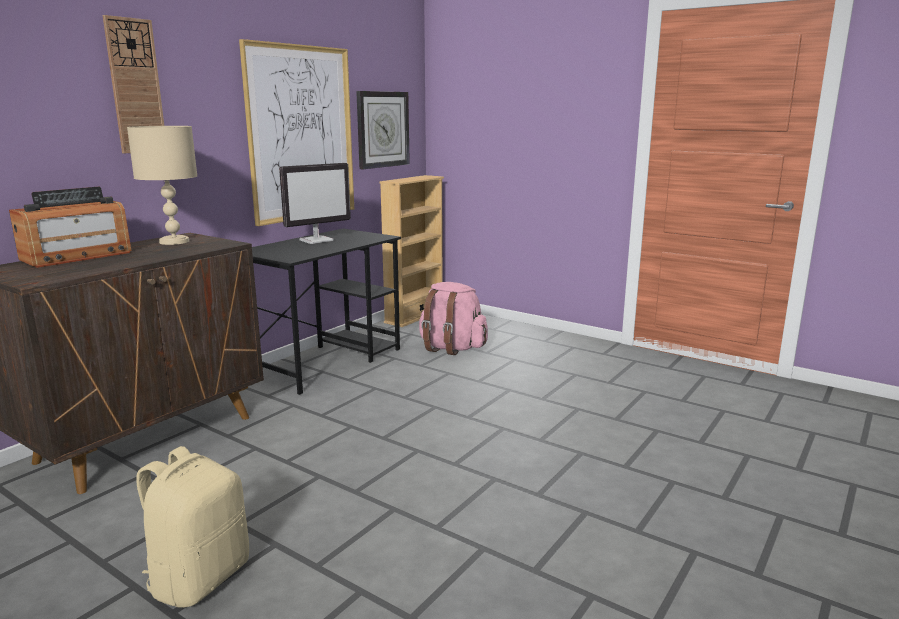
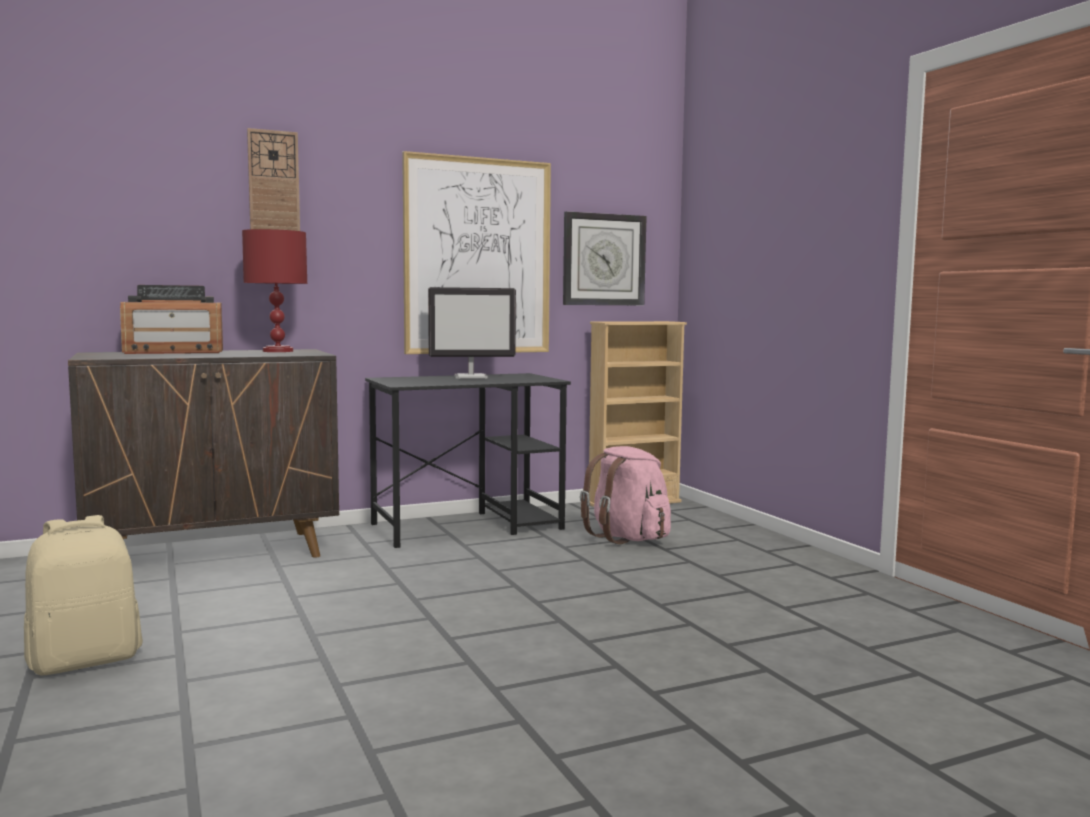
camera: 30 degrees right, 10 degrees down
(174, 242) = (277, 351): beige table lamp -> red table lamp

